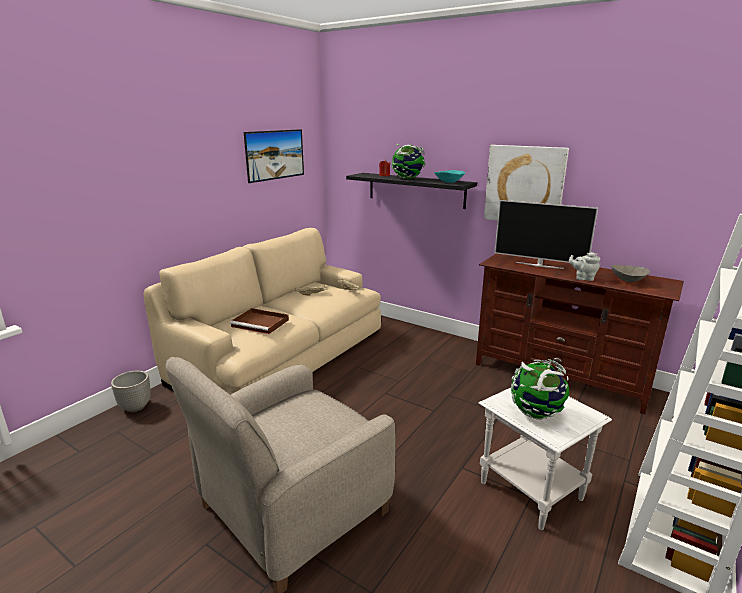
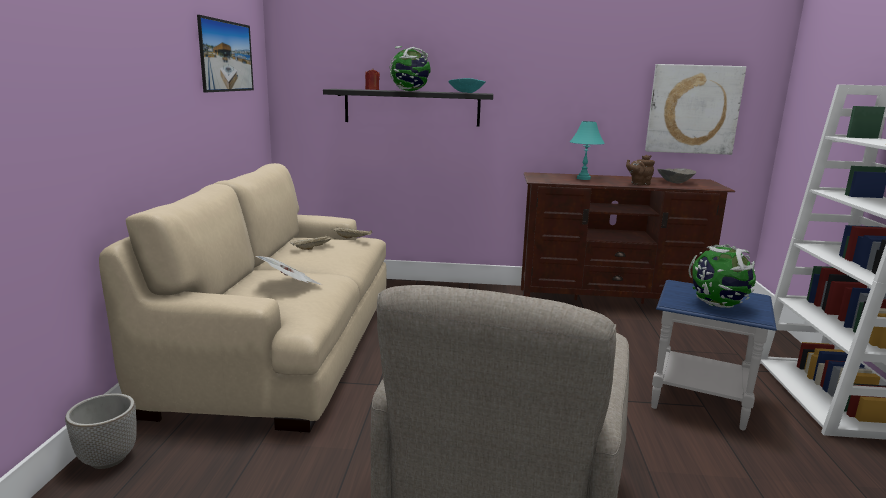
camera: 30 degrees left, 5 degrees down
(261, 323) = (290, 286): brown tray -> newspaper
(524, 185) = (549, 94): picture -> picture (693, 109)
(532, 491) = (700, 401): white side table -> blue side table
(539, 265) = (583, 178): television -> turquoise table lamp
(583, 278) = (639, 184): grey teapot -> brown teapot

